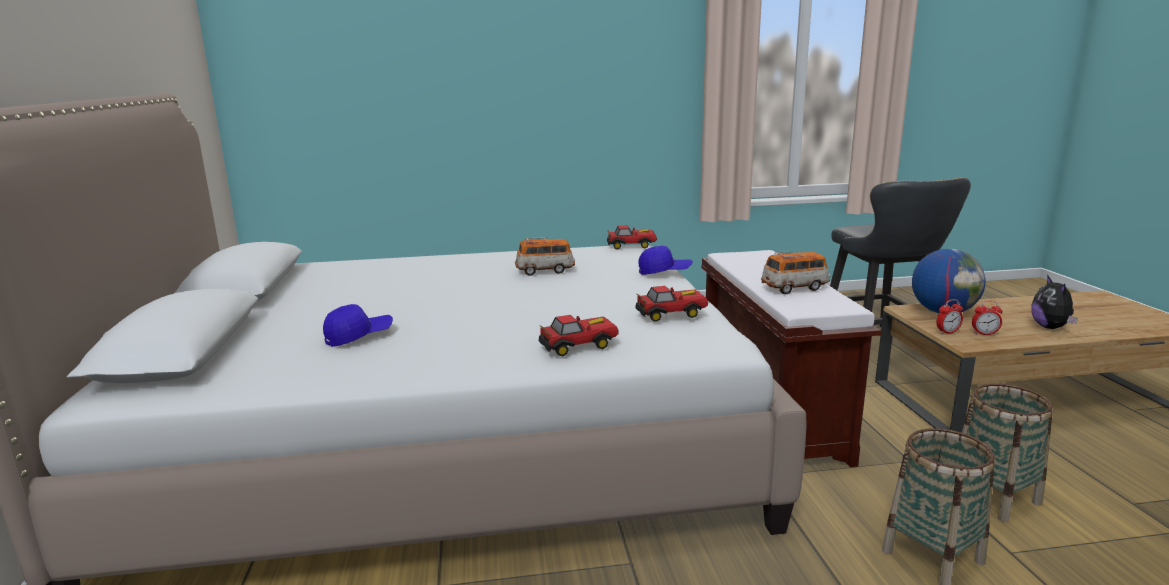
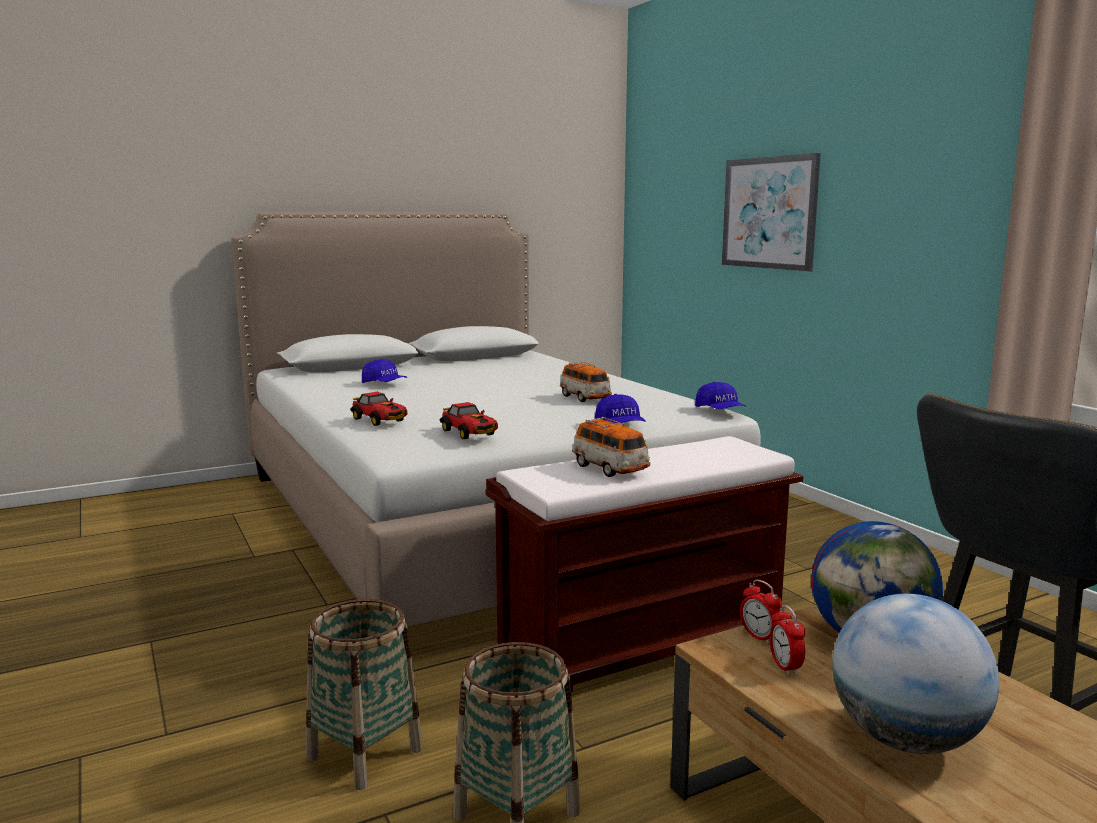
camera: 70 degrees right, 5 degrees down
(465, 83) = (769, 213): none -> picture
(632, 246) = (720, 411): toy car -> blue cap
(1050, 327) = (905, 739): plush toy -> globe

